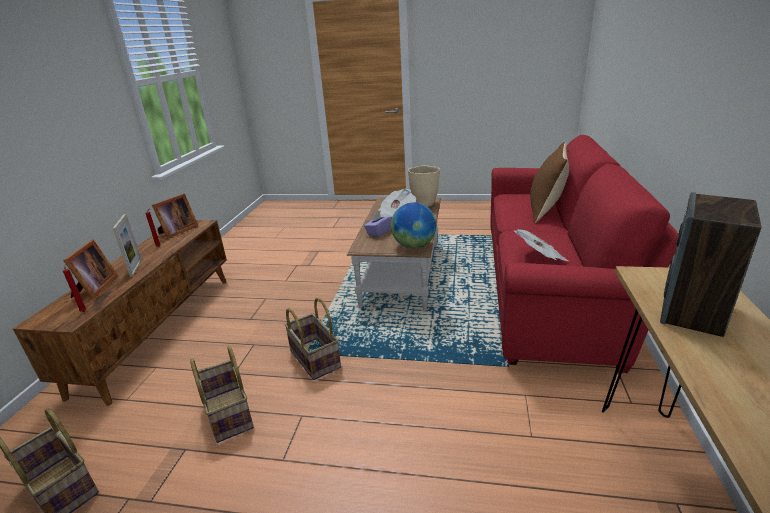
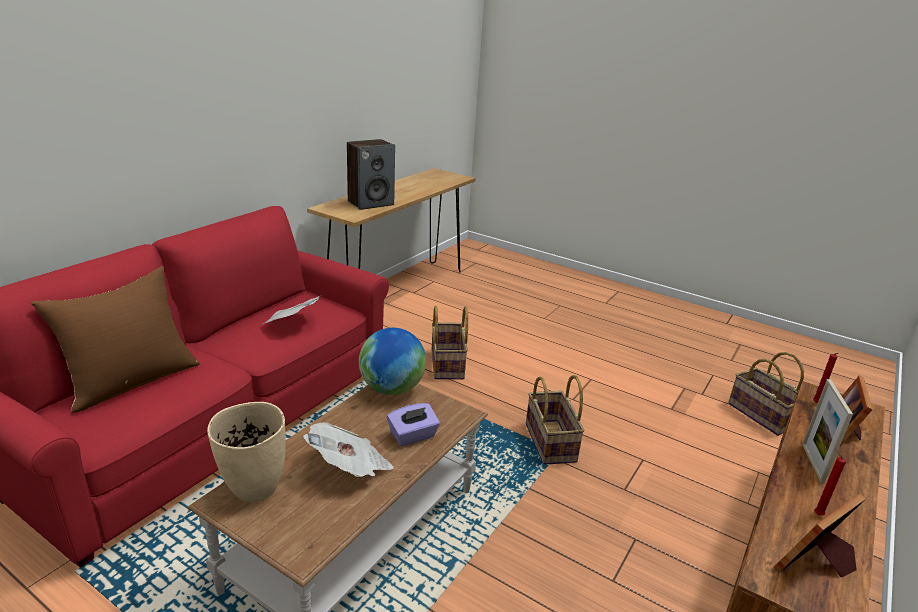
camera: 160 degrees left, 0 degrees up
(227, 414) = (641, 422): basket -> basket (448, 364)

